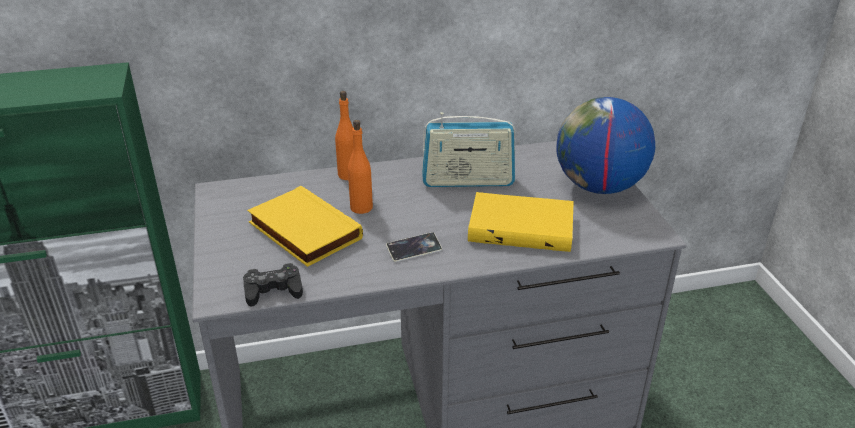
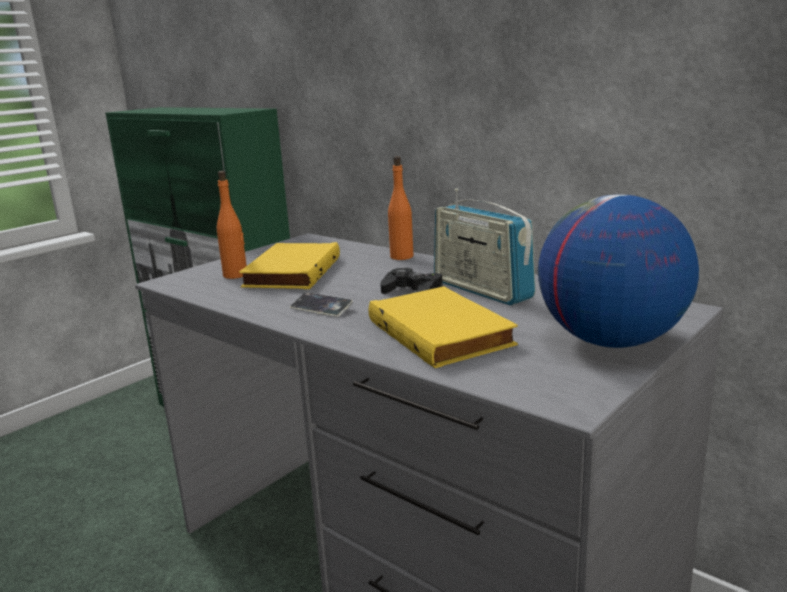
camera: 55 degrees right, 15 degrees down
(273, 290) = (195, 290): black game controller -> black game controller (413, 292)
(361, 207) = (359, 274): orange bottle -> orange bottle (235, 275)

